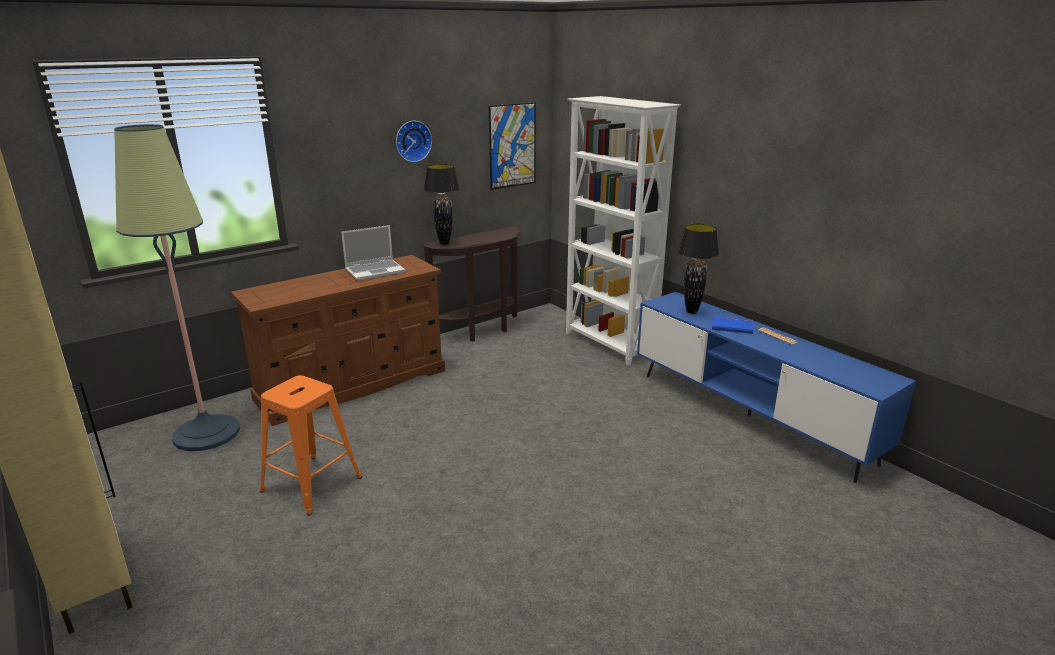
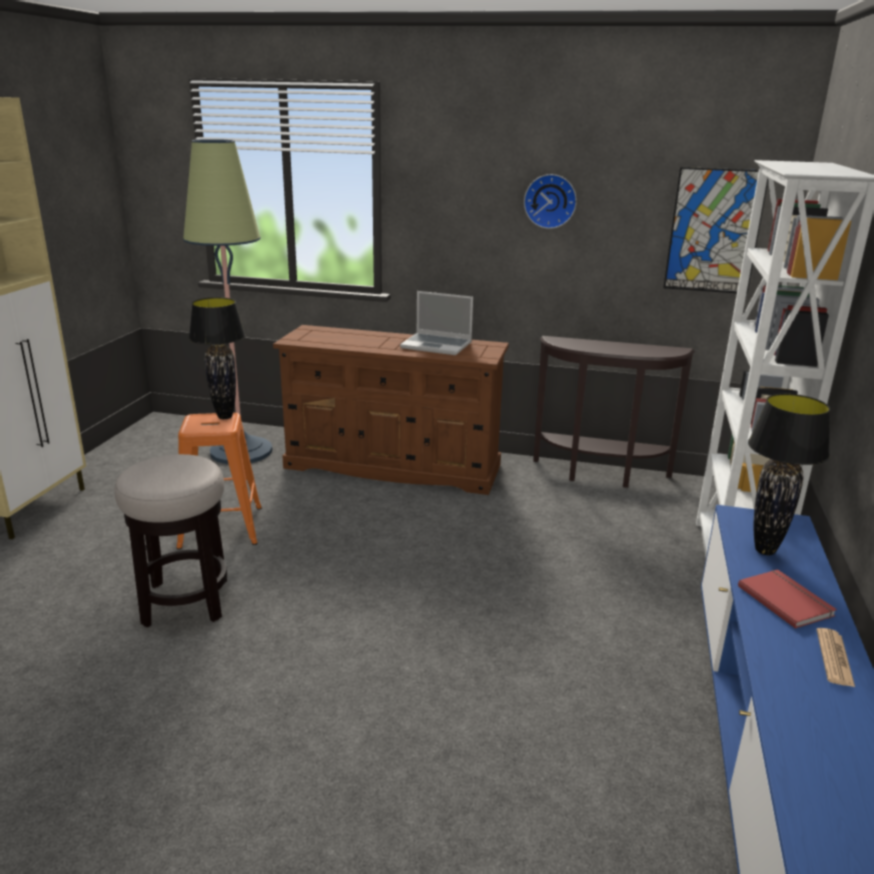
camera: 50 degrees right, 0 degrees up
(390, 534) = (186, 602): none -> stool
(444, 243) = (562, 341): black table lamp -> black table lamp (225, 417)
(732, 326) = (786, 600): blue book -> red book

